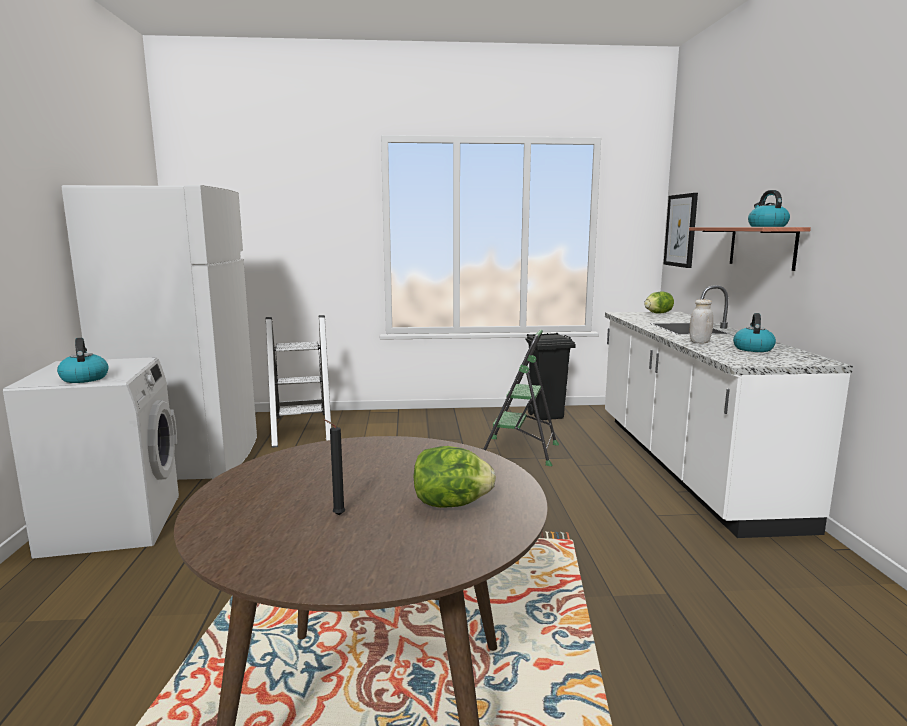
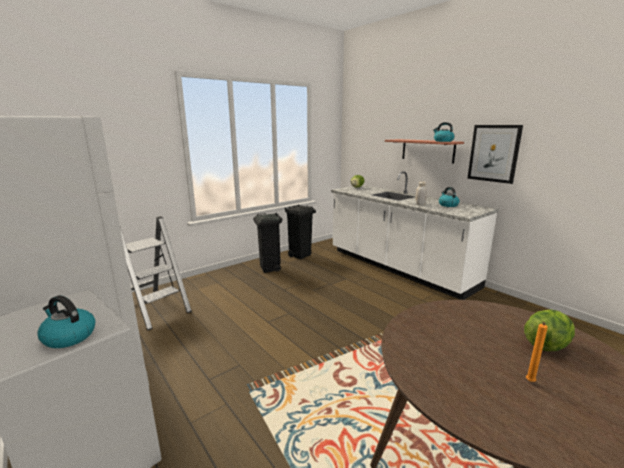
camera: 35 degrees left, 5 degrees up
(336, 515) = (529, 382): black candle -> orange candle
(480, 422) = (270, 268): none -> black trash can
(522, 451) = (317, 282): green step ladder -> none
(681, 230) = (357, 139): picture -> picture (494, 153)

